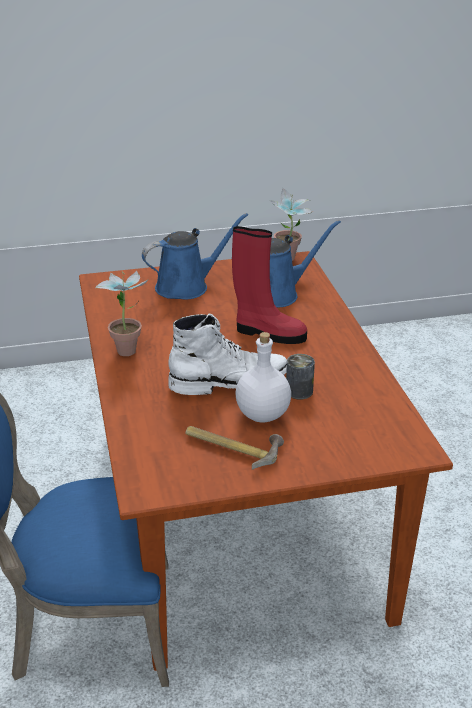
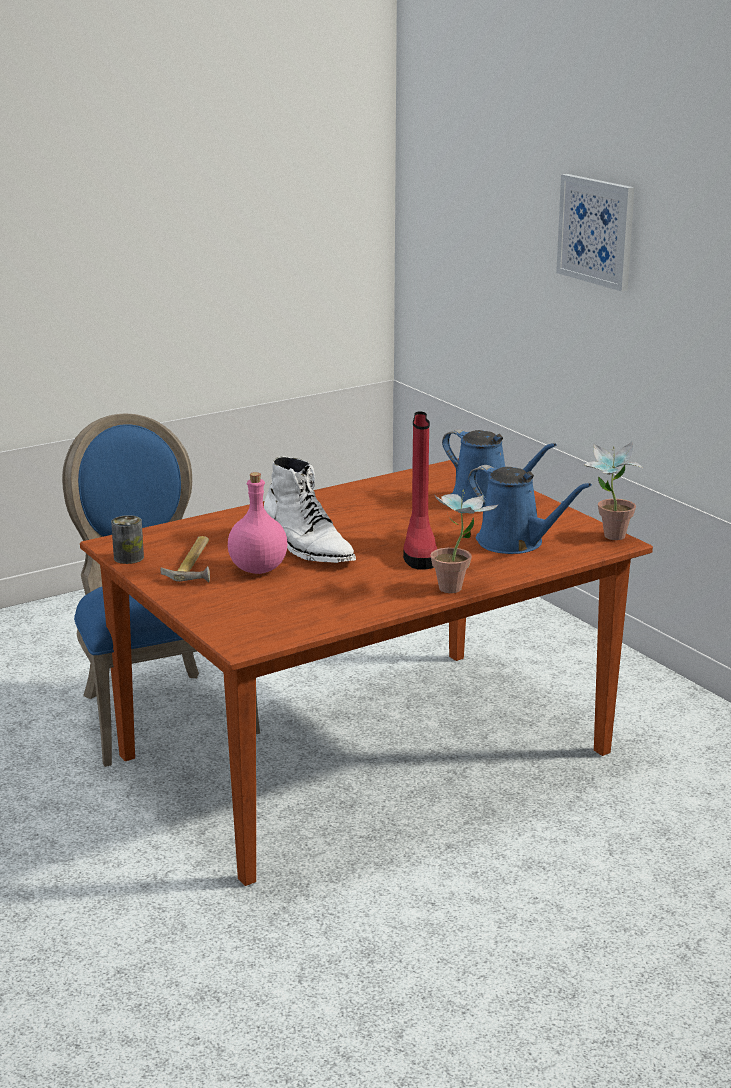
camera: 70 degrees right, 10 degrees down
(63, 52) = (596, 231): none -> picture
(128, 347) = (335, 499): potted plant -> potted plant (458, 587)
(263, 415) = (257, 569): white bottle -> pink bottle
(299, 391) = (313, 579): can -> can (128, 558)

